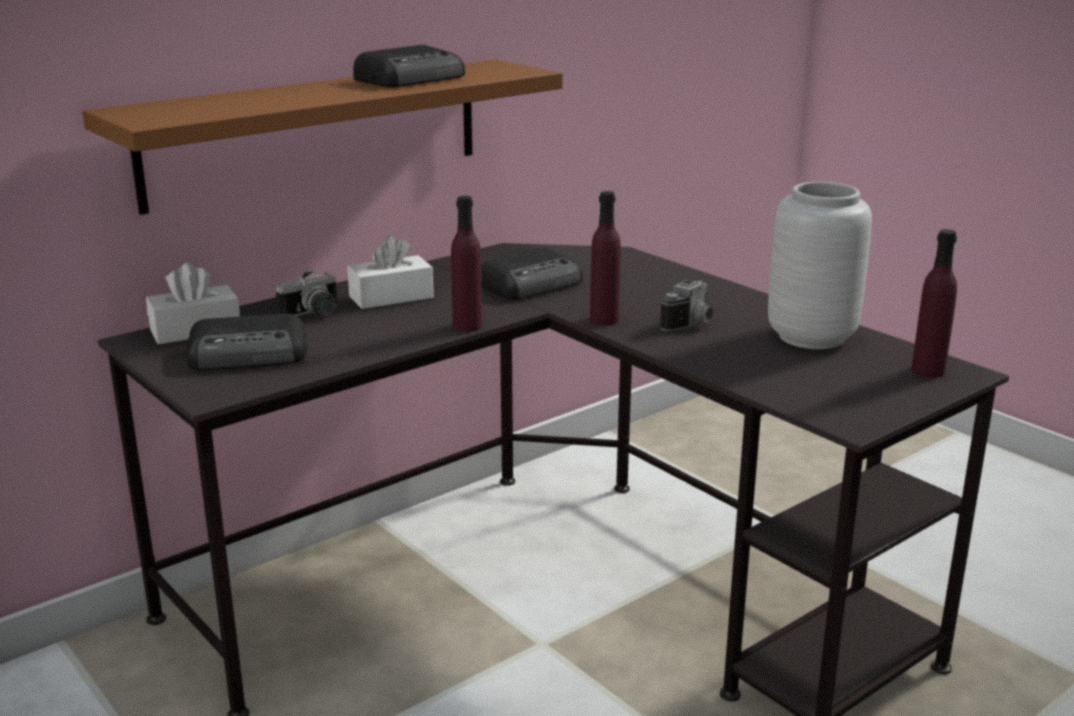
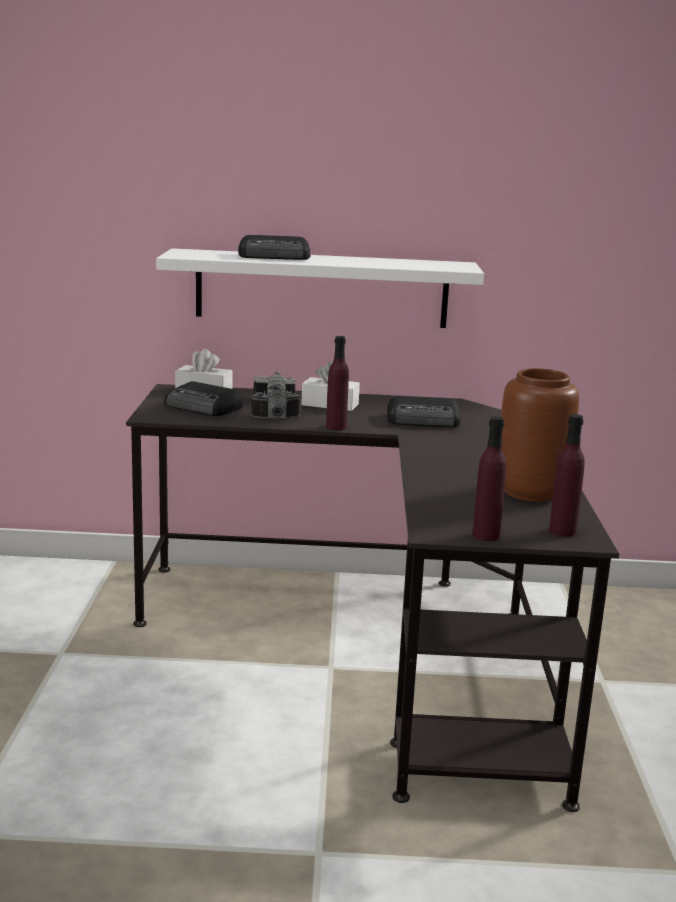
camera: 40 degrees right, 5 degrees down
(316, 132) = (321, 288): brown shelf -> white shelf
(412, 79) = (378, 261): radio -> radio (275, 257)
(604, 320) = (420, 447): purple bottle -> purple bottle (486, 535)
(692, 324) = (469, 464): camera -> camera (276, 418)
(812, 338) = (530, 493): grey vase -> brown vase

